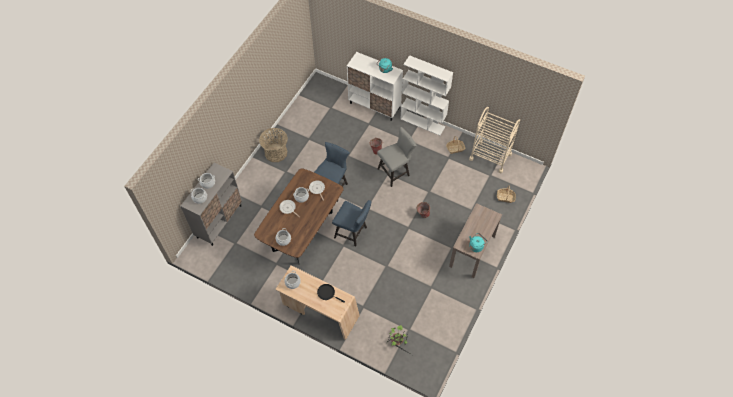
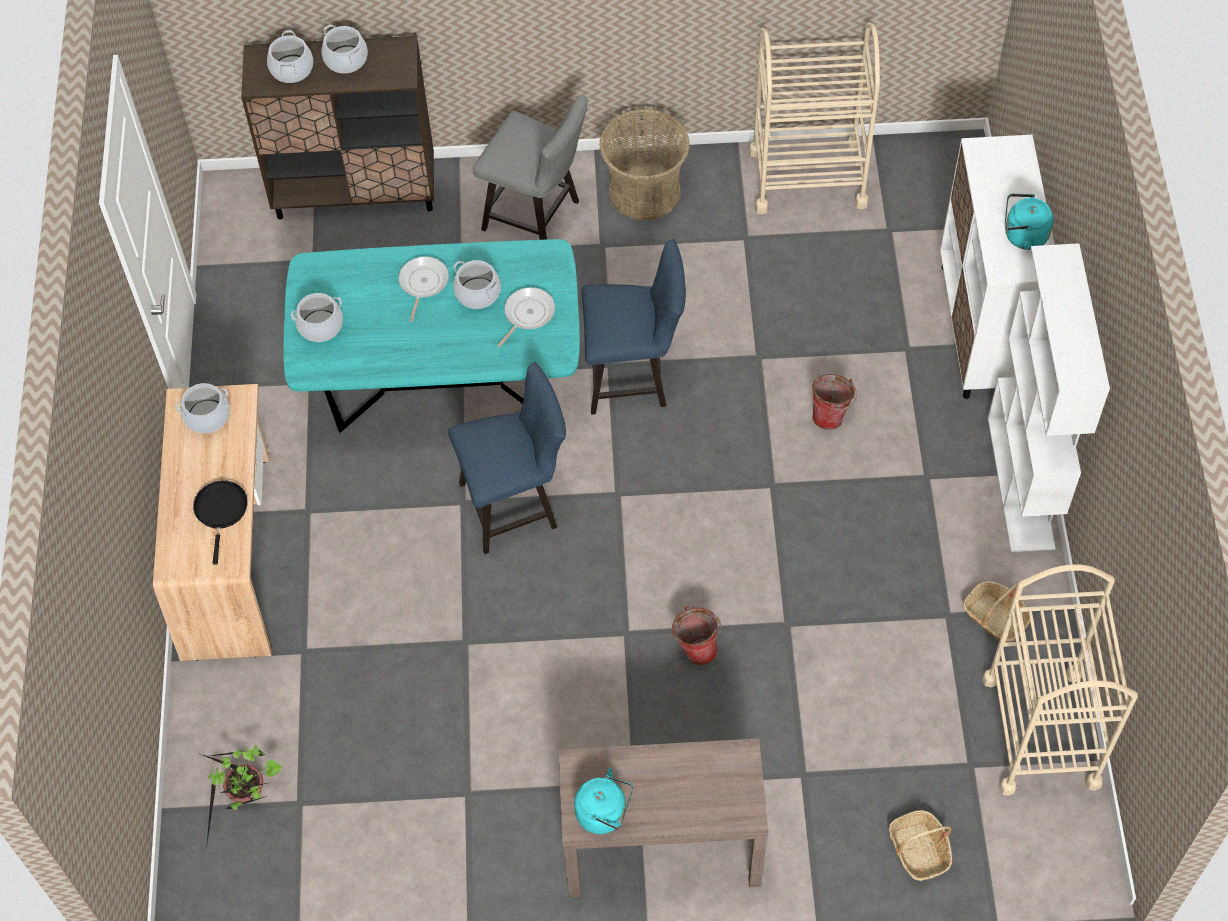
camera: 60 degrees right, 0 degrees up
(219, 221) = (356, 192): grey cabinet -> brown cabinet
(301, 115) = (807, 178): none -> beige cart
(303, 232) = (442, 388): brown dining table -> turquoise dining table
(353, 233) = (516, 504): blue chair -> blue chair turned 105 degrees counterclockwise
(395, 171) = (793, 502): grey chair -> grey chair (538, 217)

